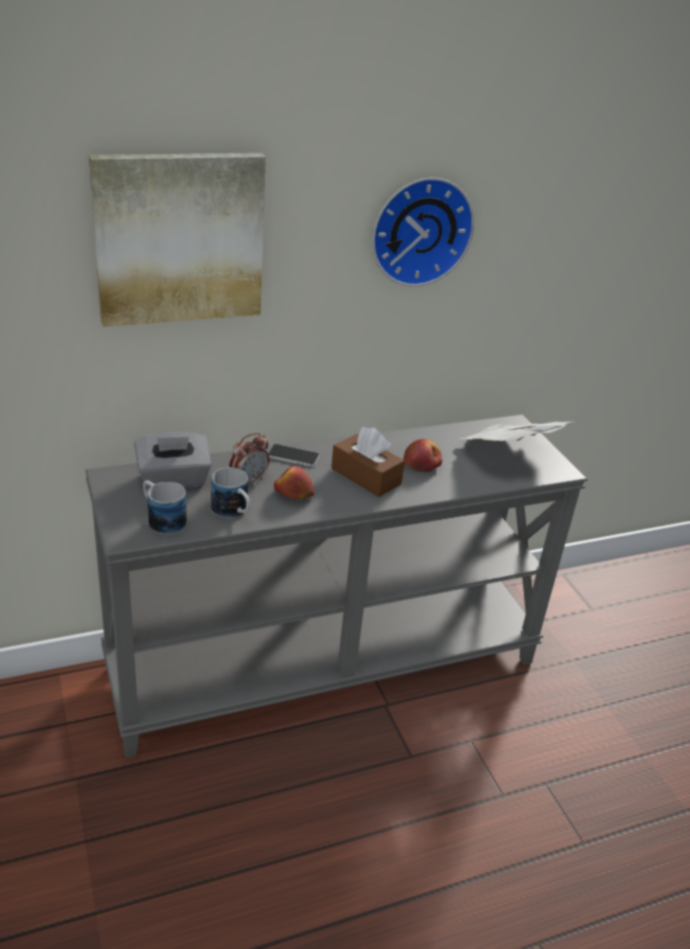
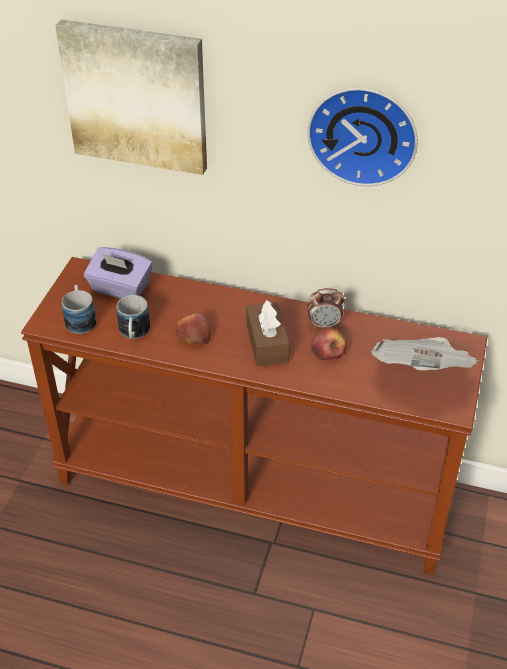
camera: 40 degrees right, 10 degrees up
(174, 480) = (120, 289): grey tissue box -> purple tissue box
(249, 480) = (172, 310): alarm clock -> alarm clock (324, 325)
(293, 456) = (228, 302): phone -> none
(325, 663) = (255, 484): grey console table -> brown console table

